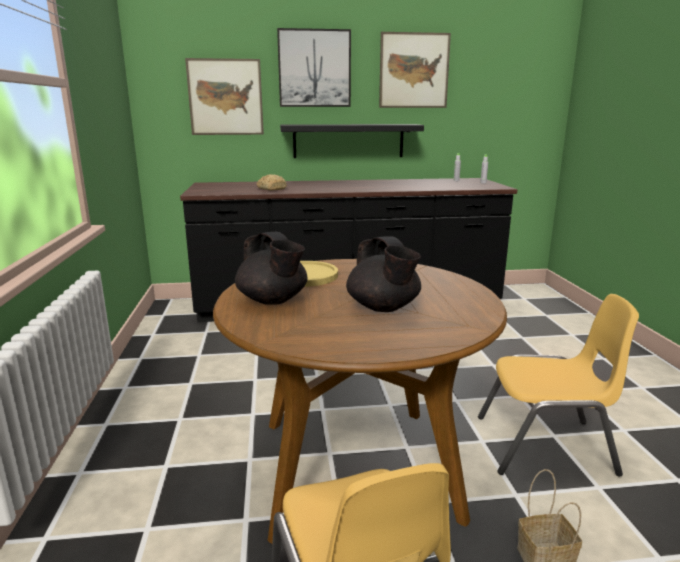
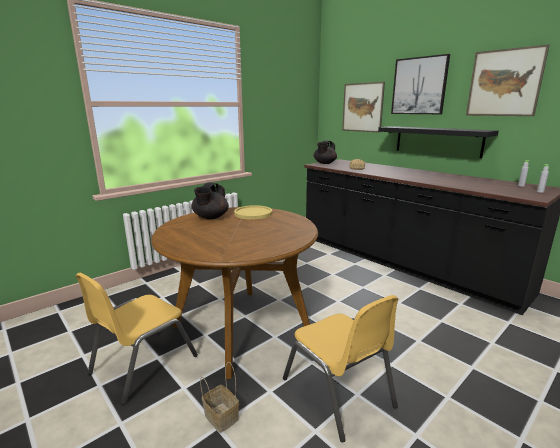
camera: 55 degrees right, 0 degrees up
(383, 308) = (226, 235): black teapot -> black teapot (324, 163)

